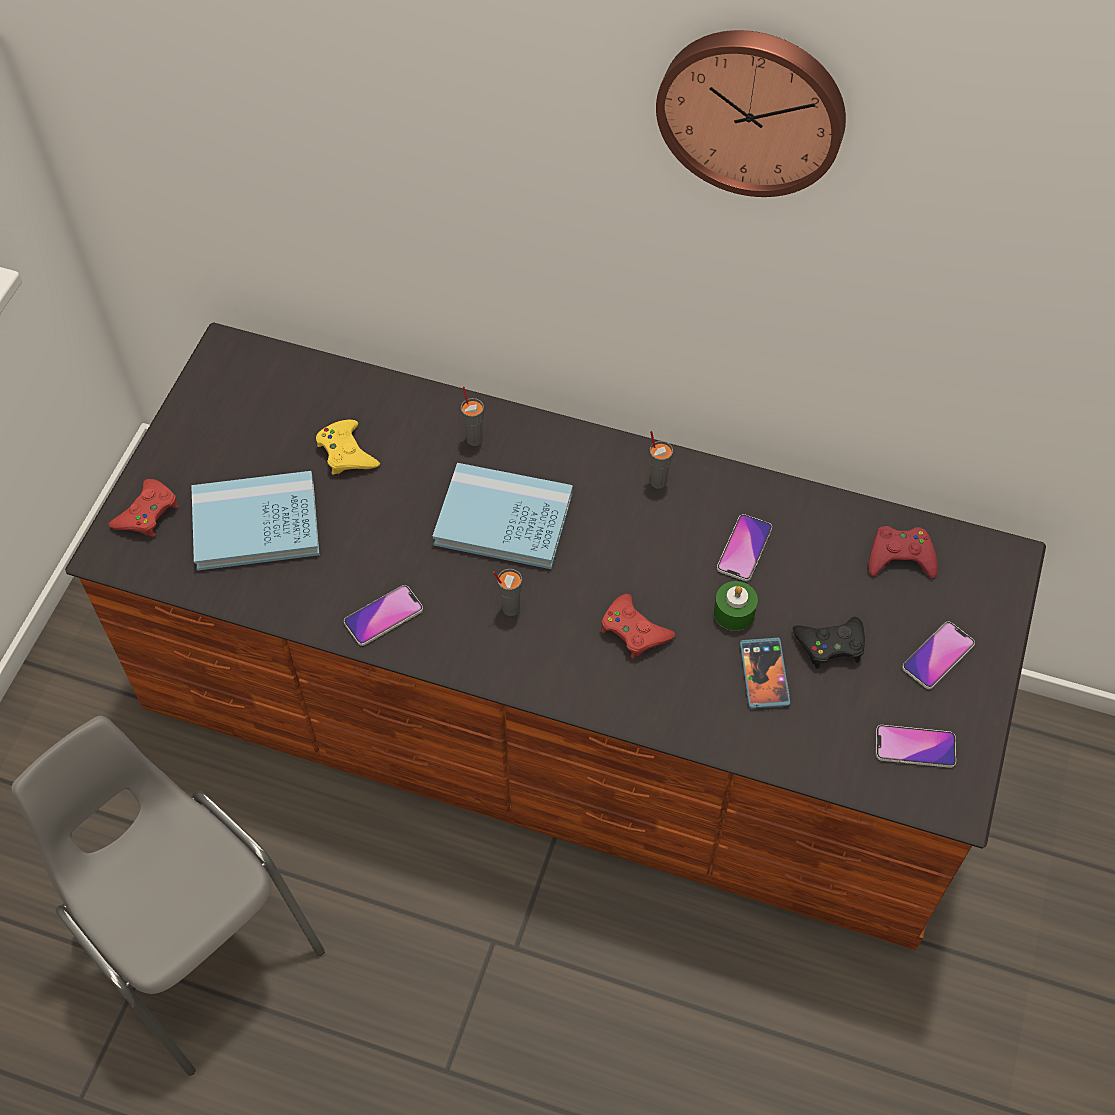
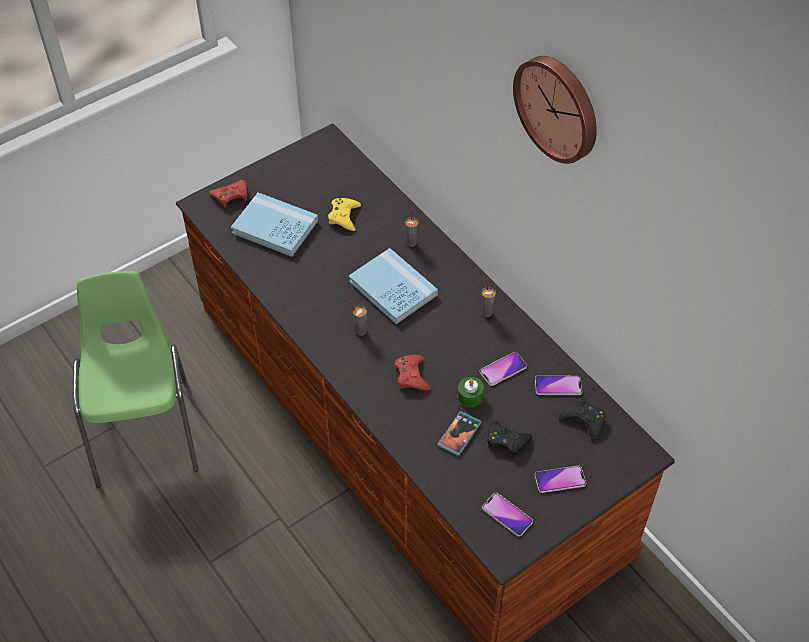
camera: 35 degrees right, 5 degrees down
(195, 941) = (145, 430): grey chair -> green chair
(383, 616) = (298, 301): phone -> phone (558, 386)
(900, 557) = (584, 420): red game controller -> black game controller

